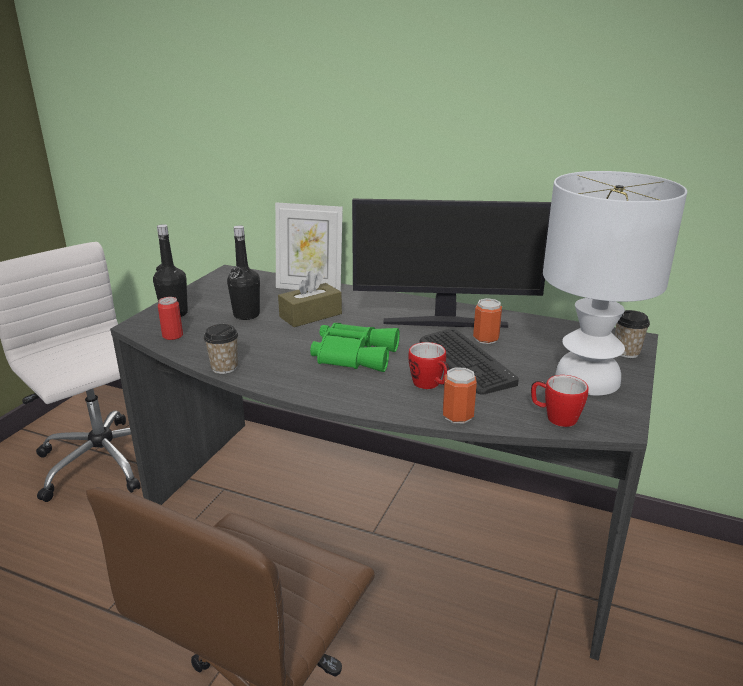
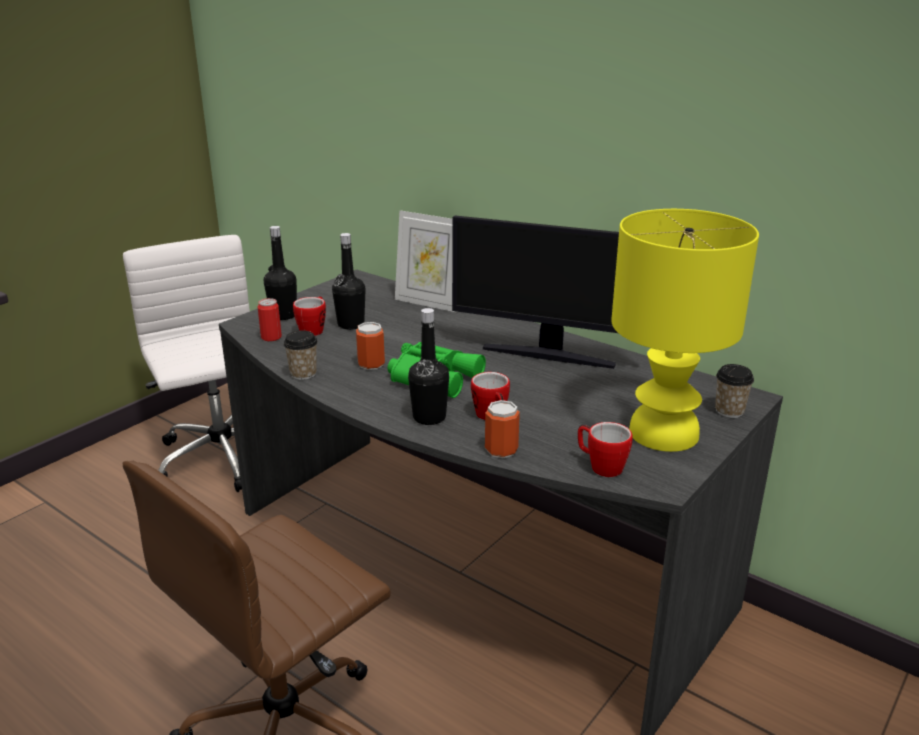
camera: 15 degrees right, 0 degrees up
(212, 324) = (314, 330): none -> mug
(310, 315) = (413, 332): brown tissue box -> none
(372, 394) = (429, 417): none -> black bottle
(465, 361) = (543, 398): keyboard -> none
(486, 338) = (581, 377): can -> can (371, 364)
(586, 380) = (662, 434): white table lamp -> yellow table lamp

